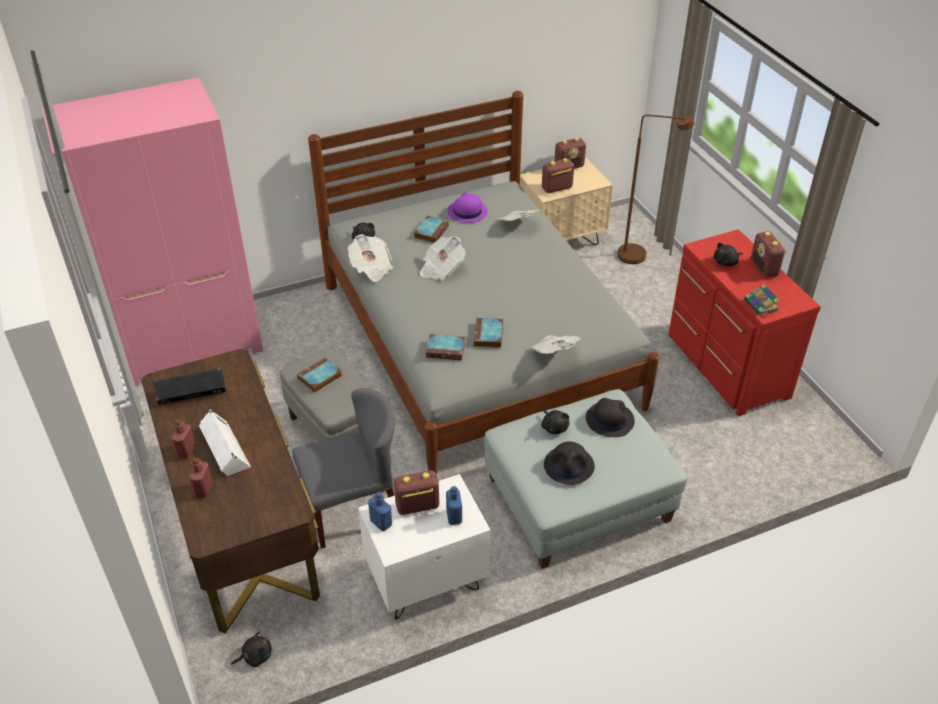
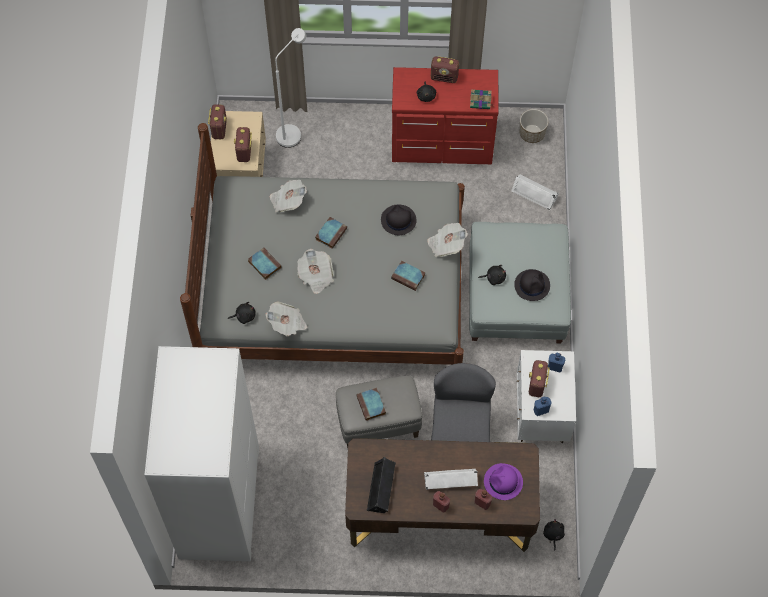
camera: 65 degrees left, 20 degrees up
(189, 343) = (218, 501): pink wardrobe -> white wardrobe
(446, 350) = (409, 309): book -> book (331, 233)
(467, 212) = (252, 229): purple hat -> purple hat (503, 482)
(609, 419) = (504, 242): black hat -> black hat (398, 220)
(640, 256) = (293, 132): brown floor lamp -> white floor lamp
(734, 469) = (535, 193): none -> white speaker
(813, 438) = (532, 133): none -> planter

